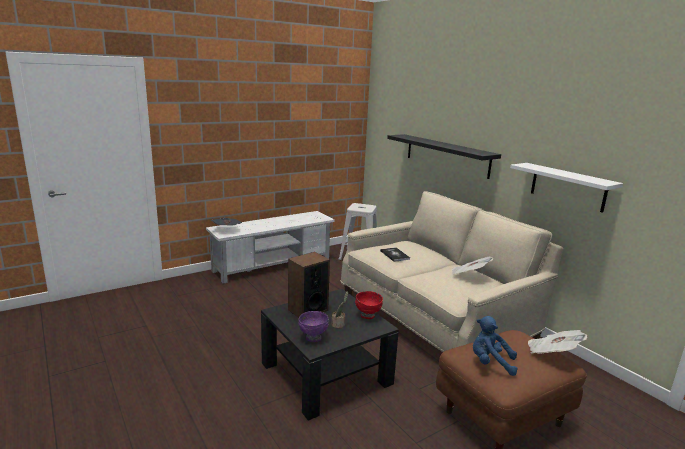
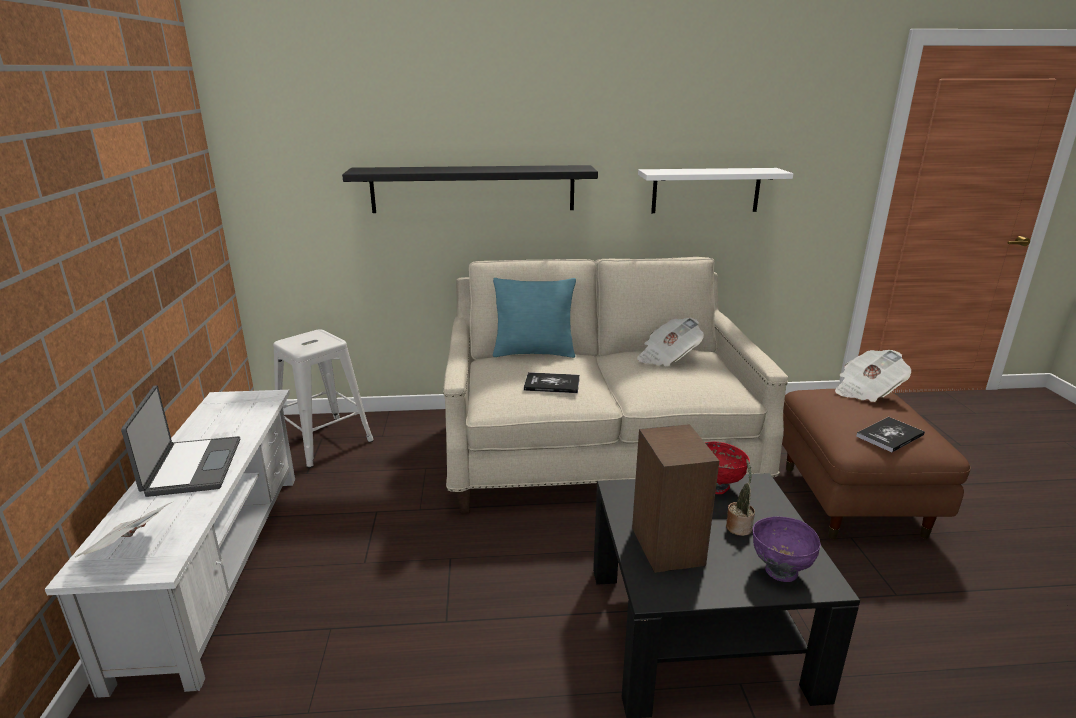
camera: 60 degrees left, 5 degrees up
(271, 223) = (191, 467): none -> laptop
(425, 247) = (534, 353): none -> turquoise pillow
(490, 363) = (890, 435): blue plush toy -> book

